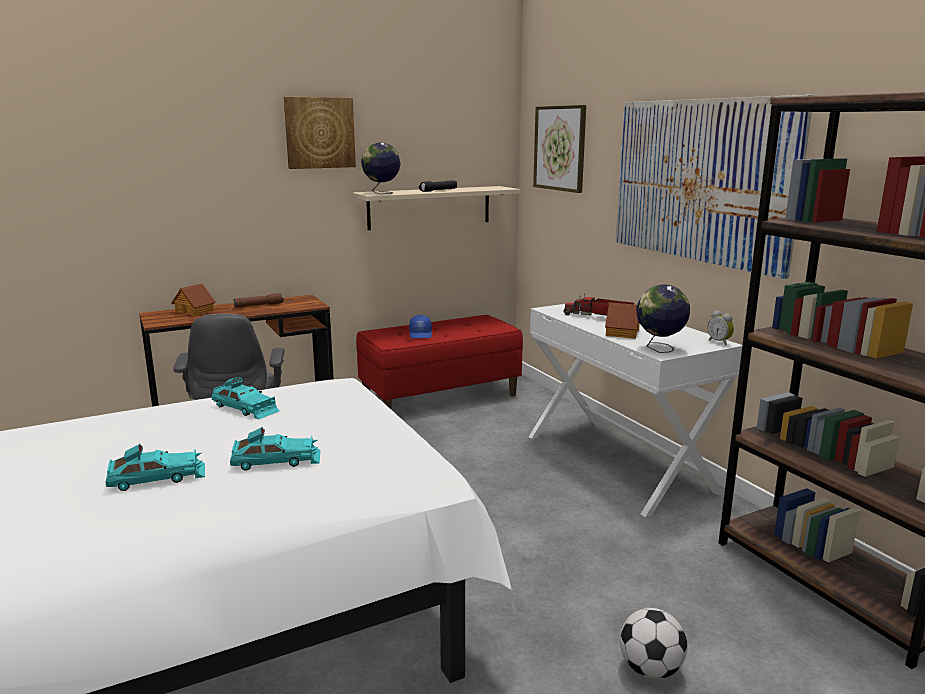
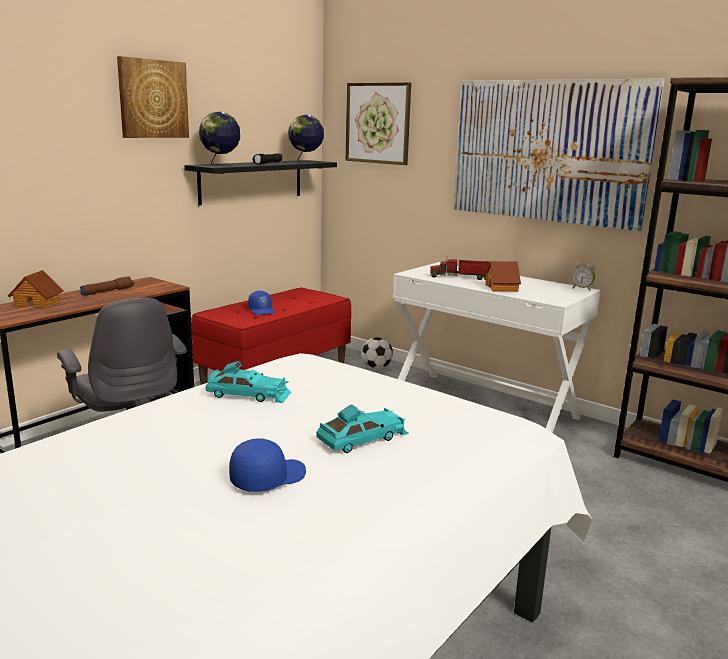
camera: 25 degrees left, 0 degrees up
(157, 478) = (267, 478): turquoise toy car -> blue cap
(429, 207) = (252, 181): beige shelf -> black shelf
(650, 669) = (661, 565): football -> football (376, 368)
(659, 349) = (549, 298): globe -> globe (306, 162)

